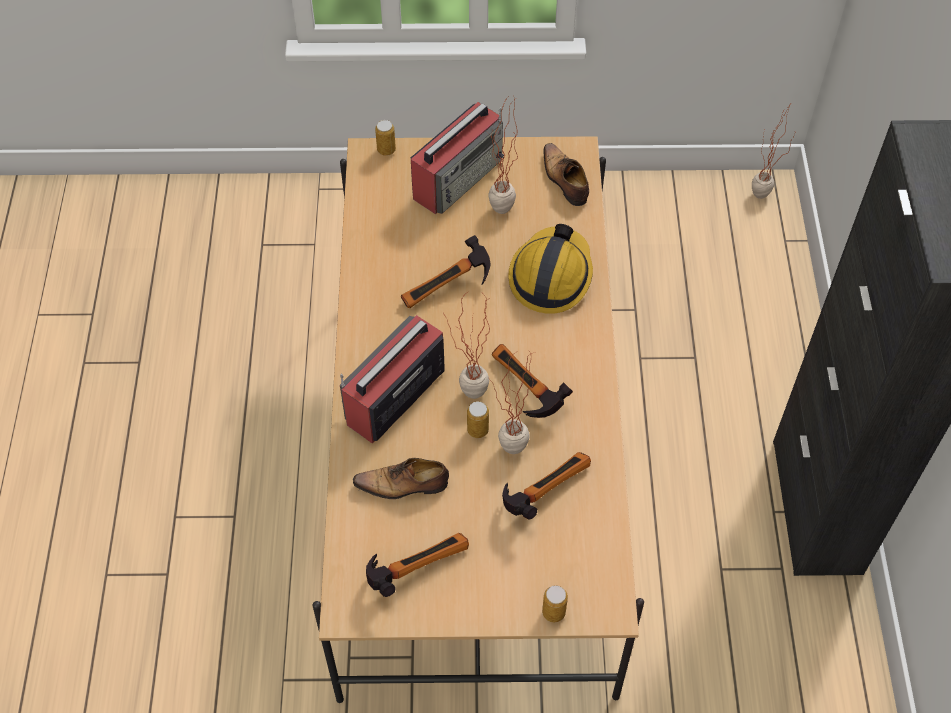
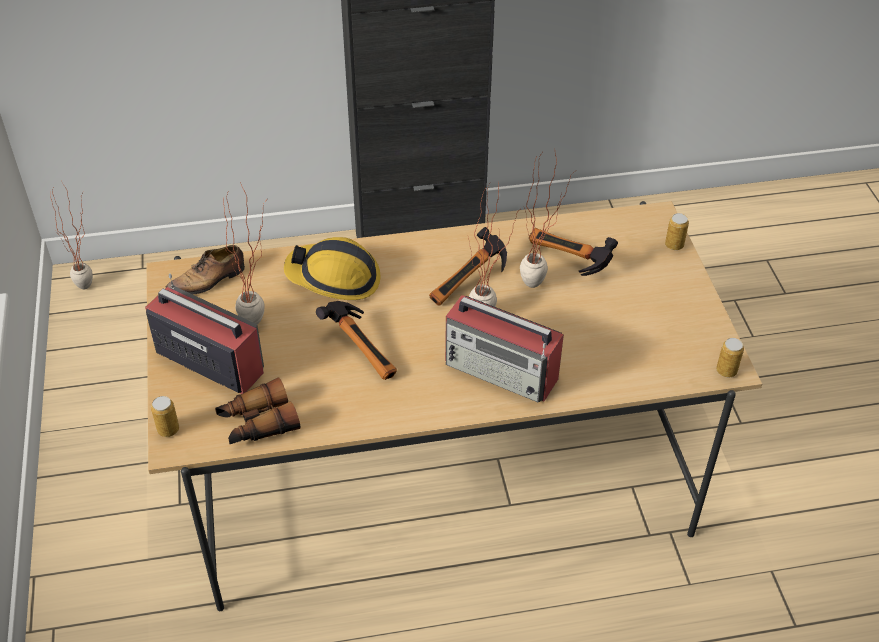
camera: 100 degrees left, 10 degrees down
(378, 207) = (257, 423): none -> binoculars
(403, 485) = (594, 350): shoe -> none
(415, 564) = (668, 331): hammer -> none
(477, 430) = (521, 308): can -> can (726, 371)

